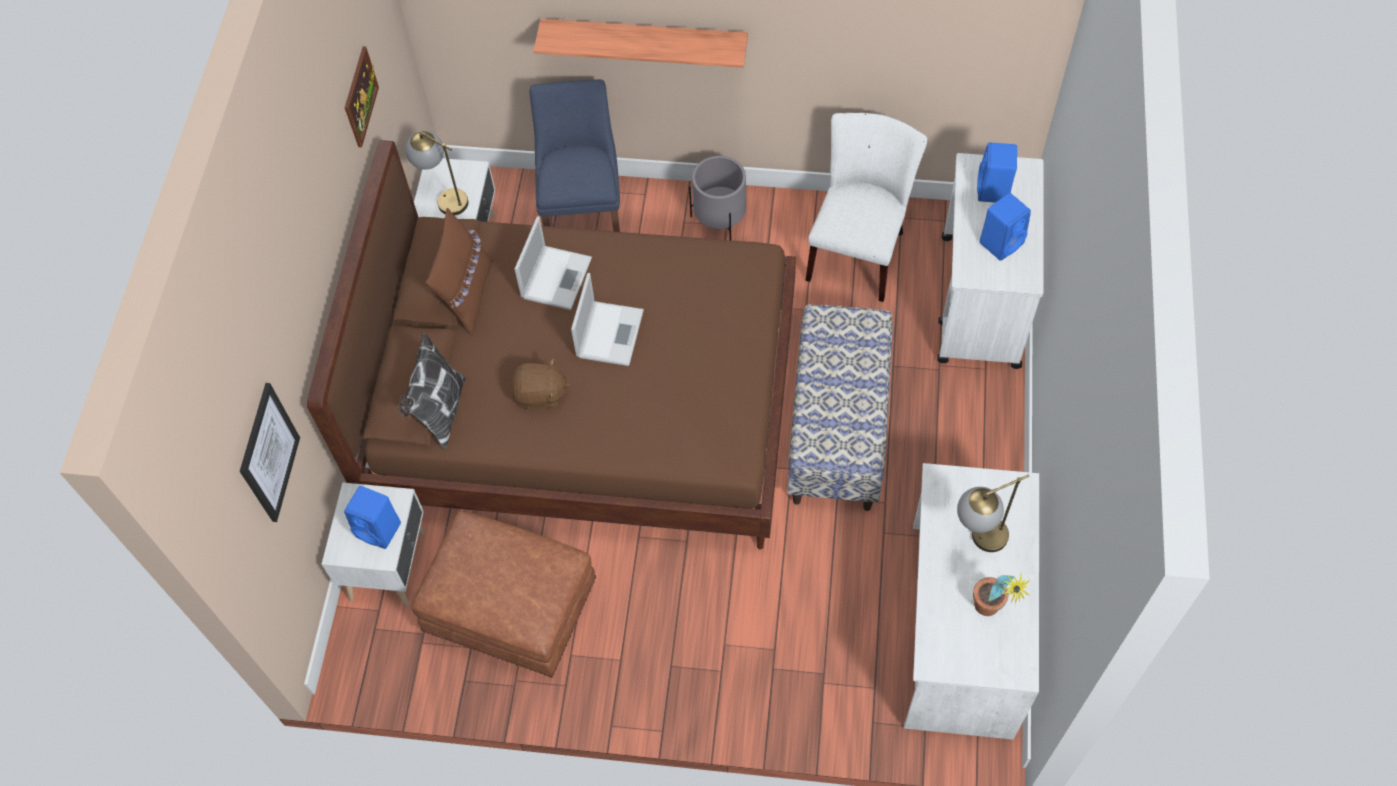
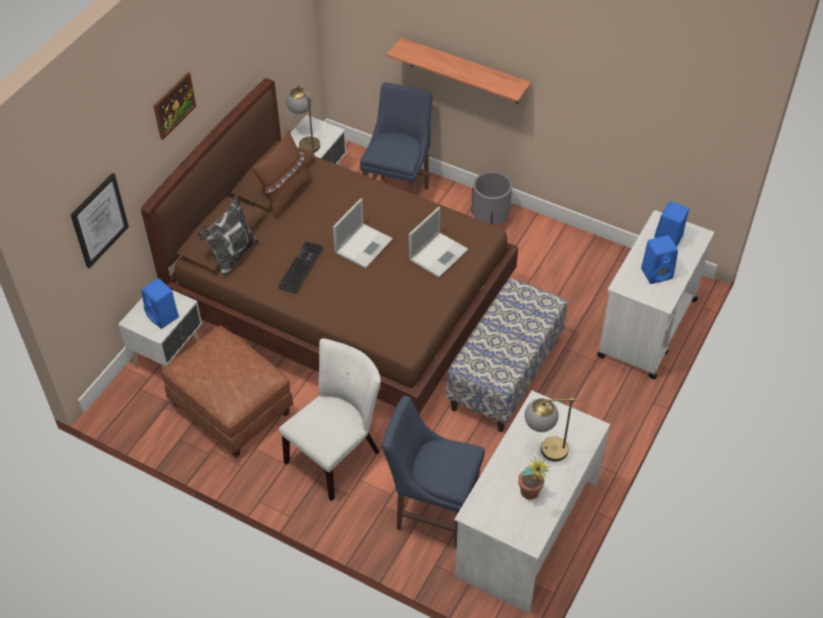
camera: 20 degrees right, 10 degrees down
(360, 97) = (259, 42): picture -> picture (174, 105)
(540, 395) = (300, 267): brown plush toy -> keyboard
(556, 276) = (347, 202): laptop -> laptop (439, 254)
(836, 651) = (432, 511): none -> blue chair
(858, 250) = (576, 269): white chair -> white chair (337, 454)

